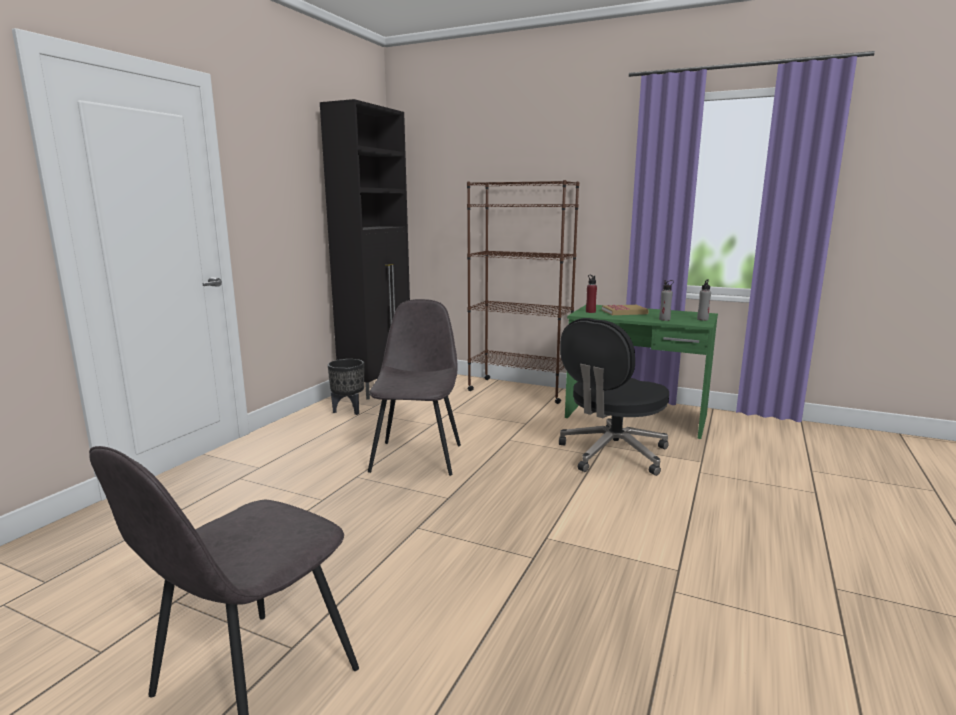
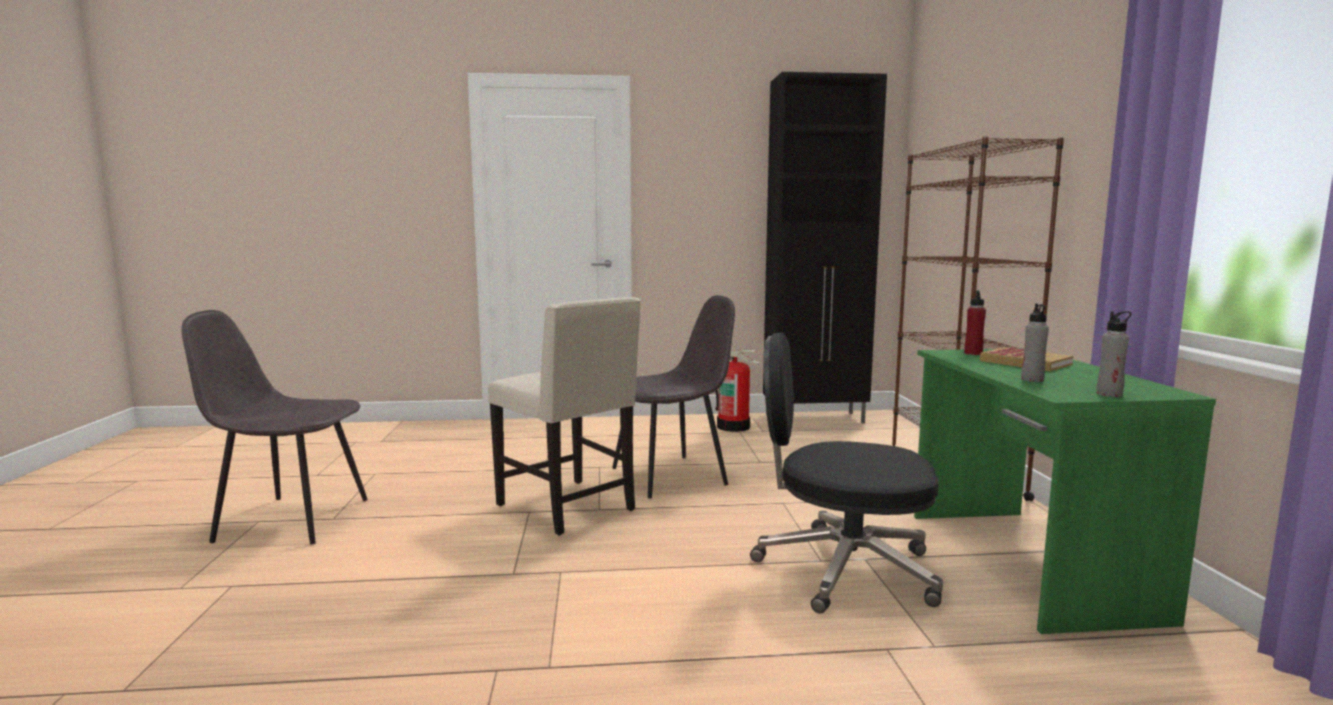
camera: 60 degrees right, 5 degrees down
(349, 410) = (734, 427): black planter -> fire extinguisher
(431, 508) = (569, 508): none -> beige chair

